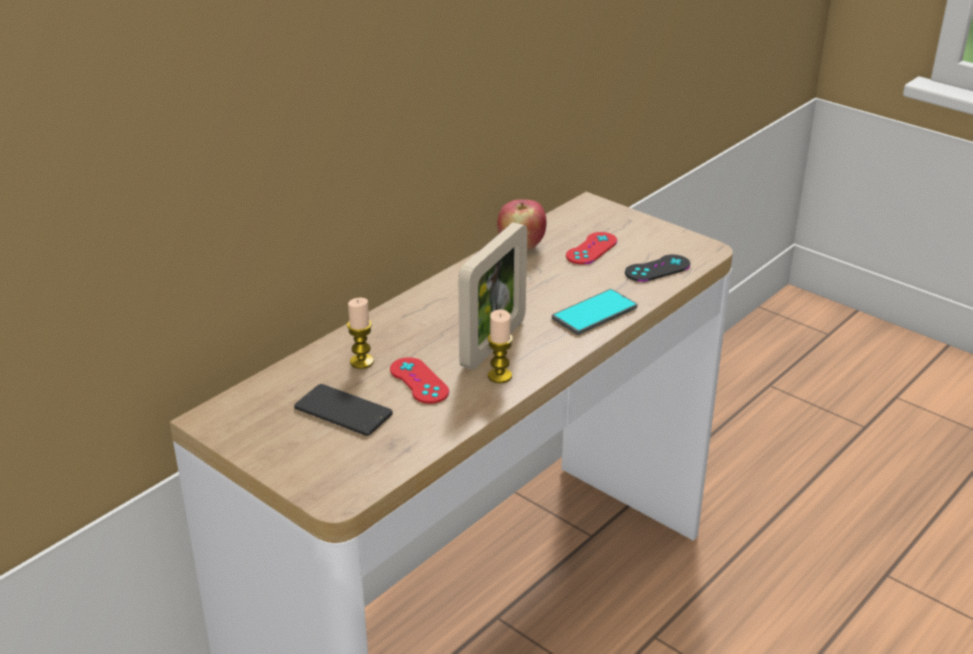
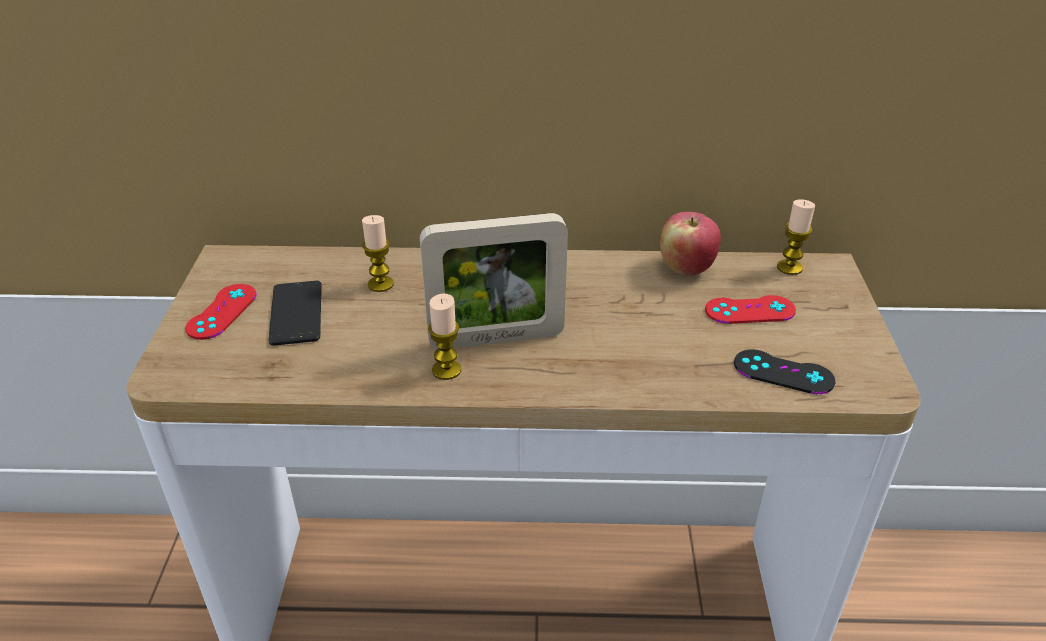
camera: 50 degrees right, 5 degrees up
(419, 381) = (385, 328): red game controller -> red game controller (222, 312)
(571, 215) = (789, 267): none -> candle
(594, 313) = (634, 373): phone -> none

